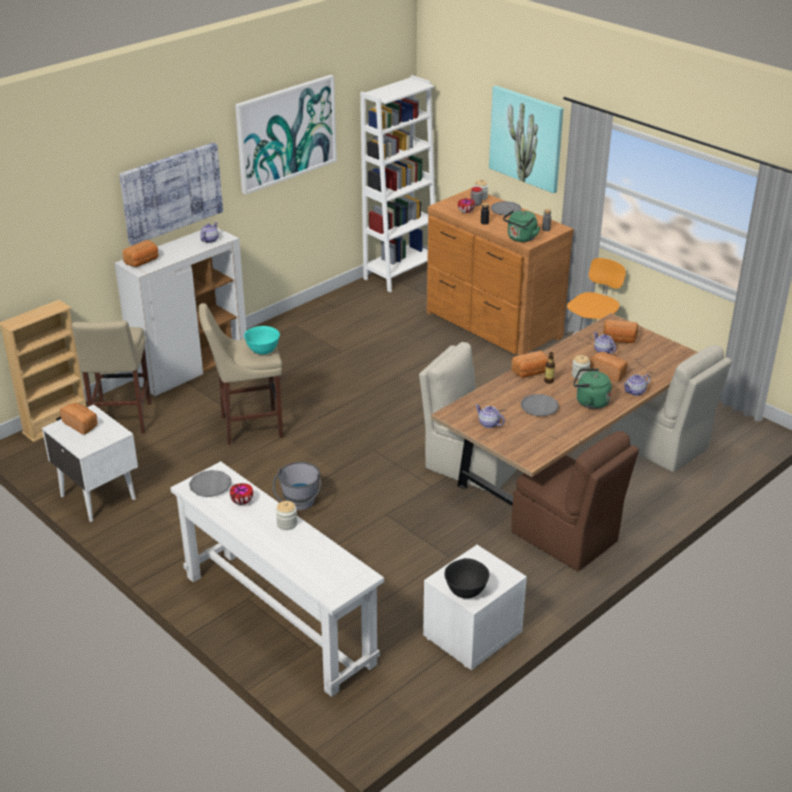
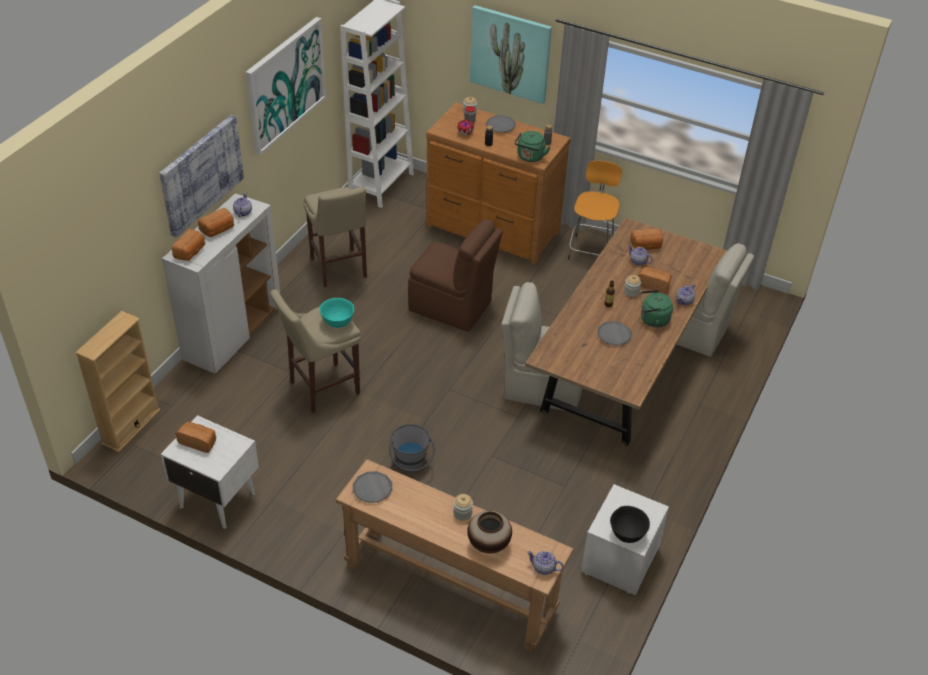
camera: 20 degrees left, 10 degrees up
(121, 420) = (195, 408): beige stool -> beige stool (339, 270)
(242, 502) = (411, 499): bowl -> none
(278, 619) = (450, 588): white console table -> brown console table
(297, 555) = (488, 544): none -> vase
(488, 424) = (579, 362): teapot -> teapot (543, 568)
(531, 373) = (589, 298): bread -> bread (218, 230)
(566, 538) = (653, 444): brown chair -> brown chair (452, 307)

